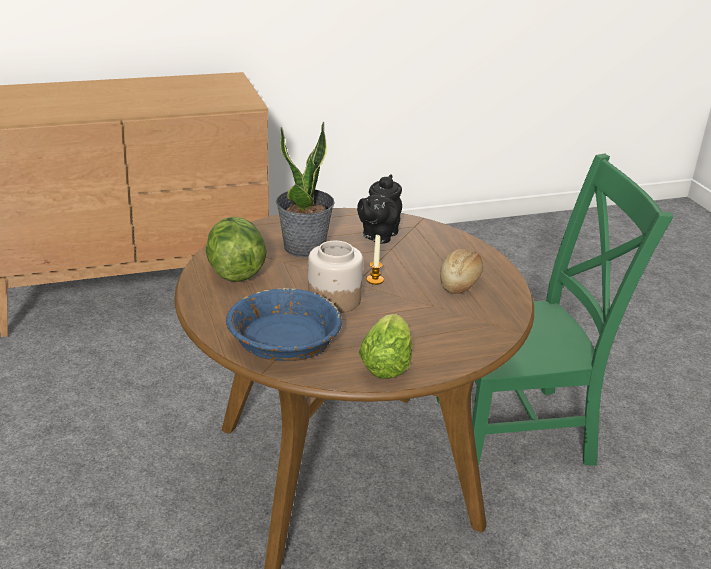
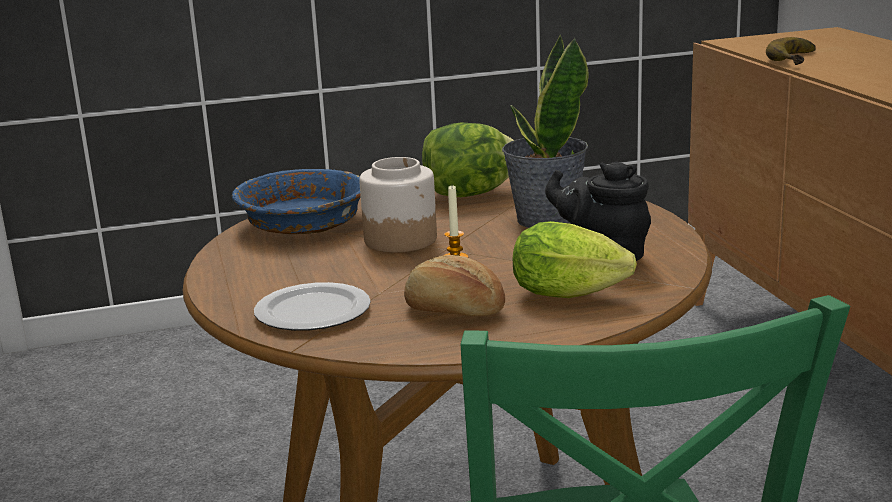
camera: 95 degrees right, 10 degrees down
(76, 111) = (801, 59): none -> banana
(387, 362) = (244, 269): lettuce -> lettuce (574, 295)
(466, 329) = (311, 312): none -> plate

